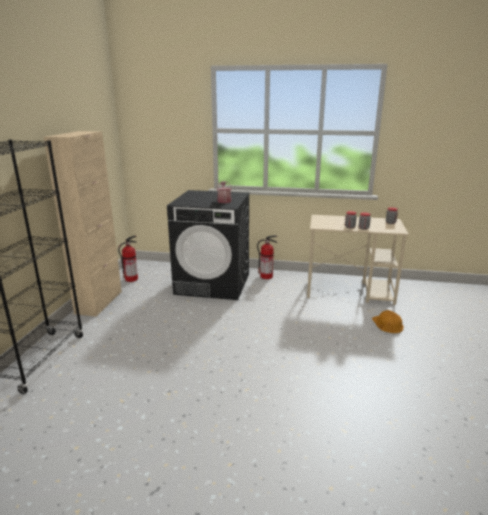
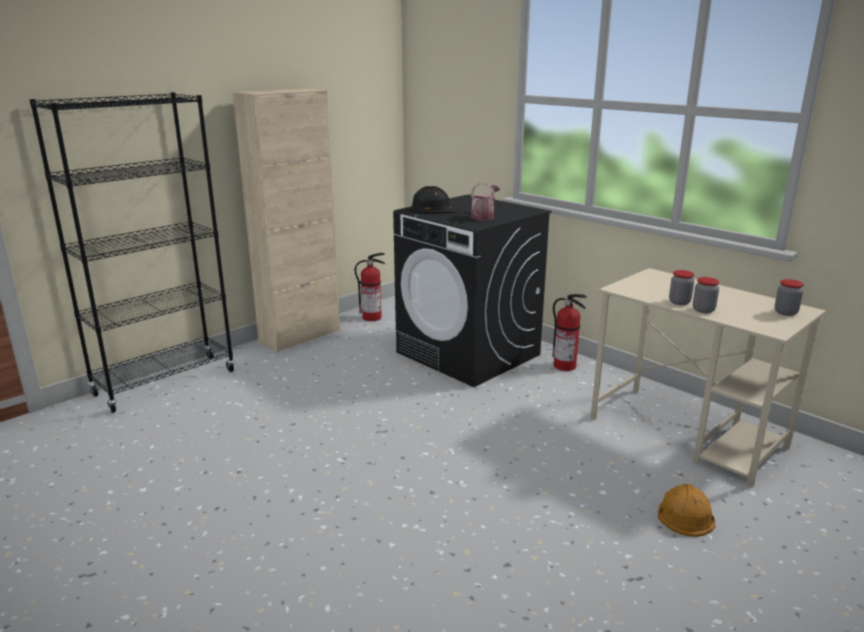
camera: 35 degrees right, 0 degrees up
(189, 201) = (434, 209): none -> black hard hat

